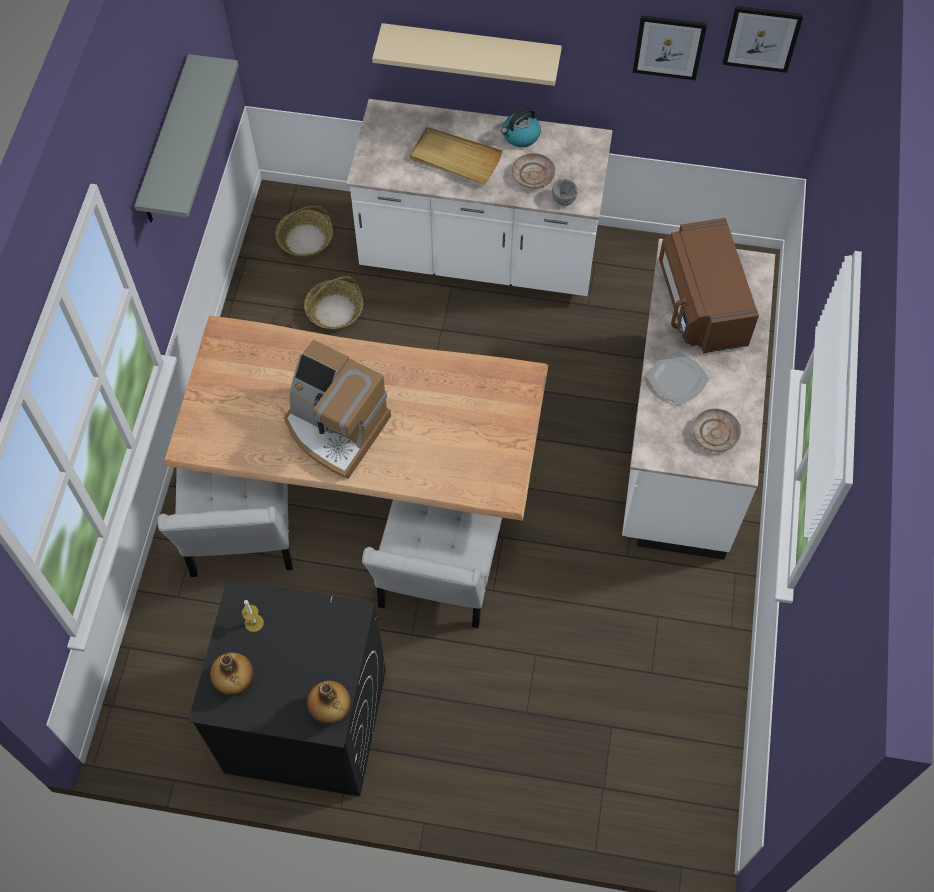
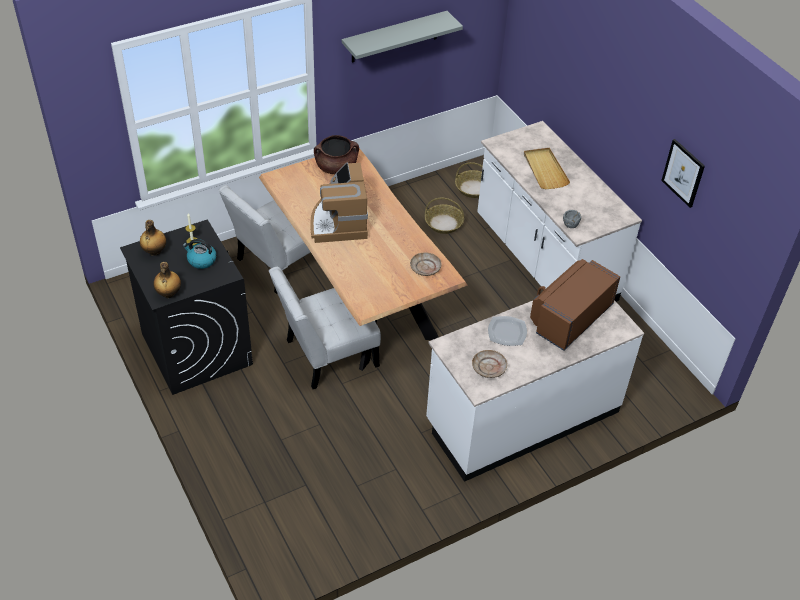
camera: 50 degrees right, 15 degrees down
(232, 366) = (336, 167): none -> brown cooking pot
(471, 50) = (594, 116): beige shelf -> none
(520, 136) = (590, 186): kettle -> kettle (201, 260)
(533, 175) = (571, 204): beige plate -> beige plate (425, 268)
(761, 38) = (729, 196): picture -> none

